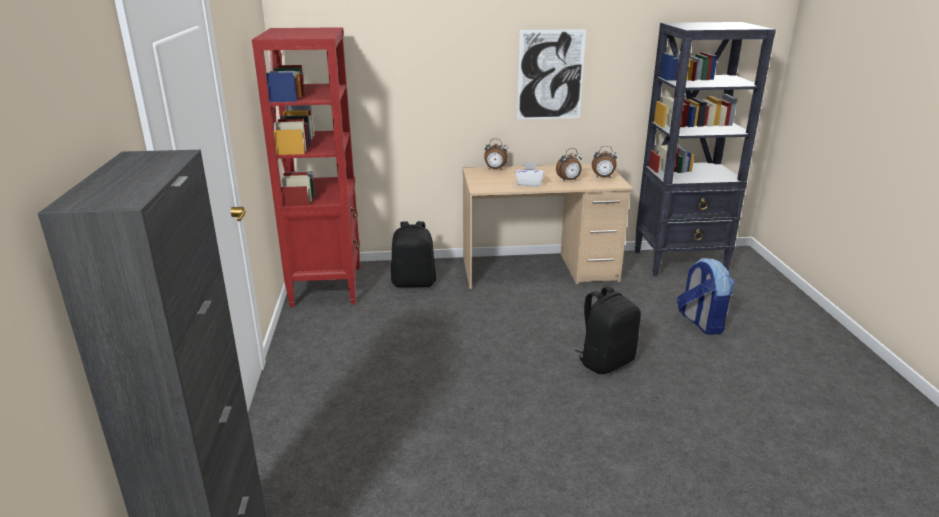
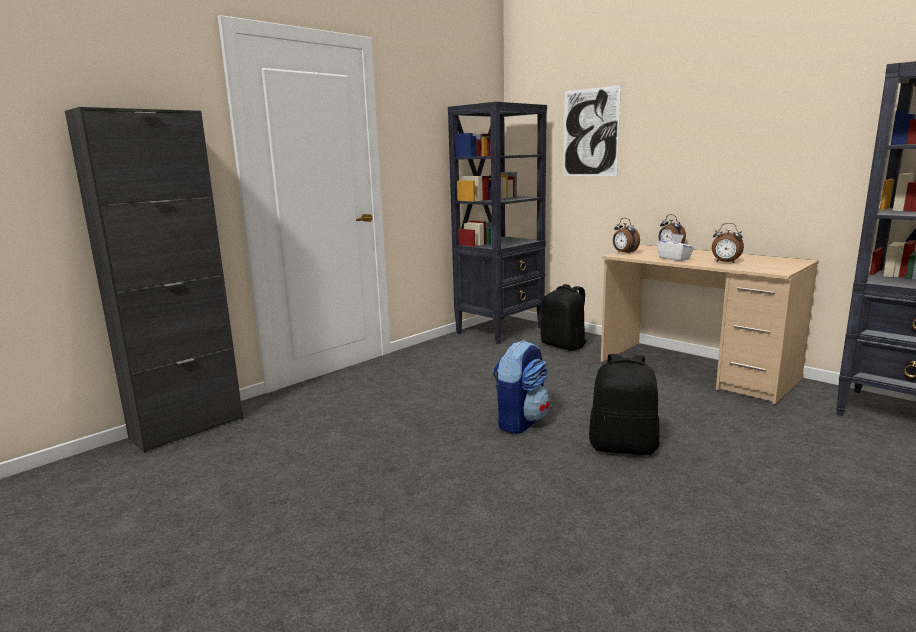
camera: 50 degrees right, 10 degrees down
(327, 286) = (500, 330): red bookcase -> black bookcase
(550, 75) = (745, 147): picture -> picture (590, 133)
(603, 177) = (774, 266): alarm clock -> alarm clock (624, 253)
(700, 323) = (816, 468): backpack -> backpack (520, 421)

